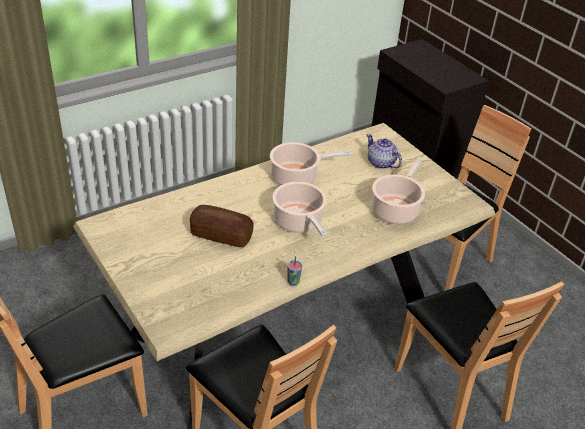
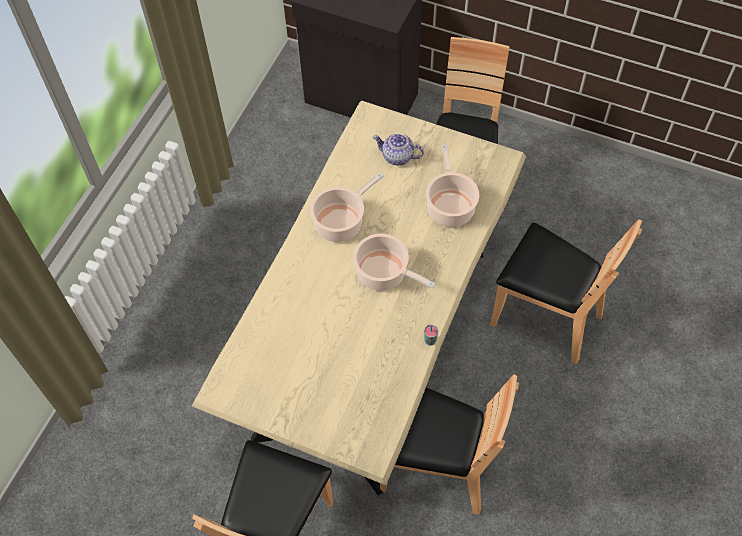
camera: 30 degrees left, 20 degrees up
(221, 235) = (332, 331): bread -> none

